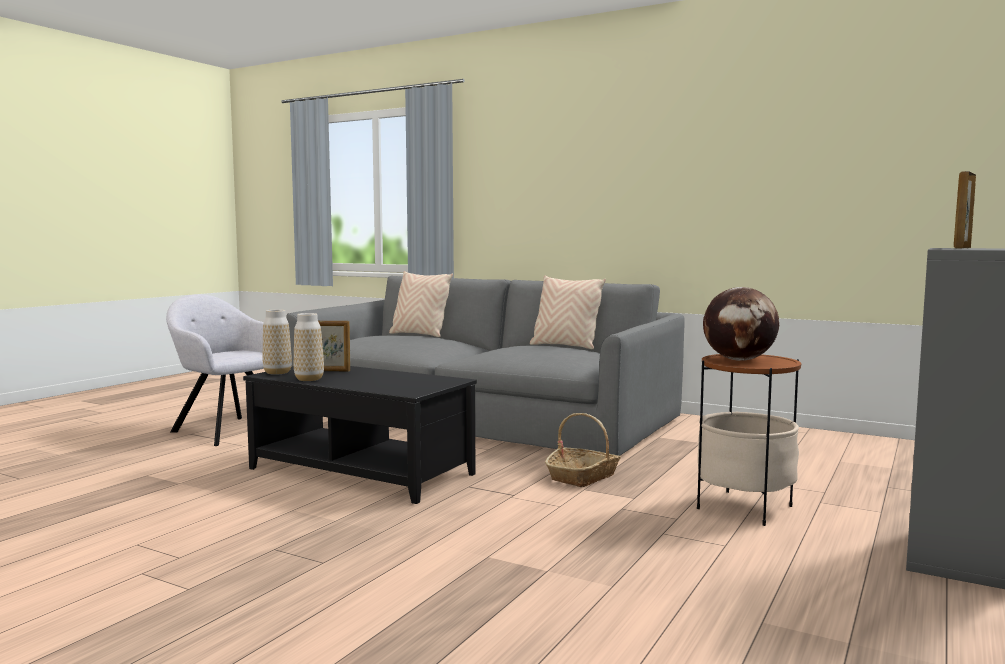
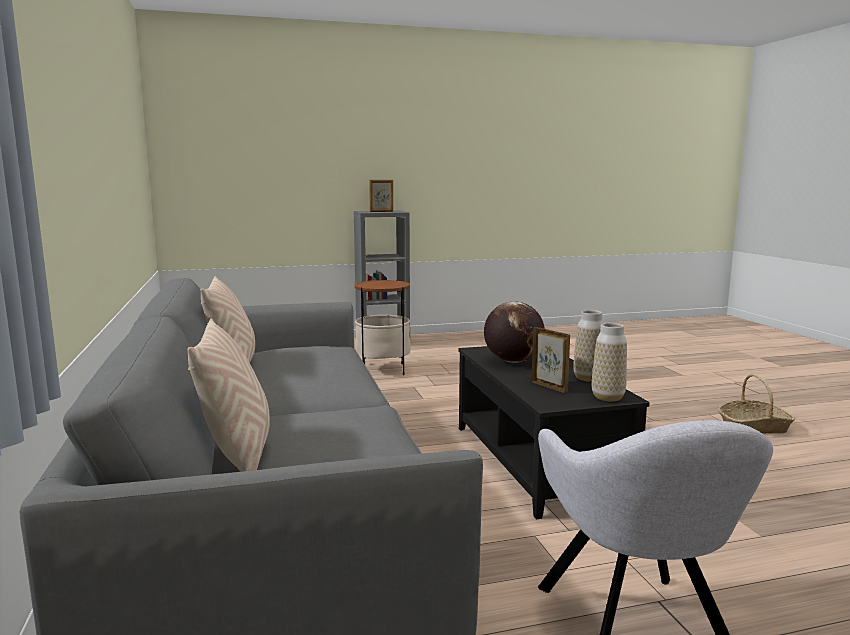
camera: 135 degrees left, 5 degrees up
(583, 476) = (400, 405): basket -> basket (753, 427)
(739, 360) = (383, 285): globe -> globe (512, 361)

